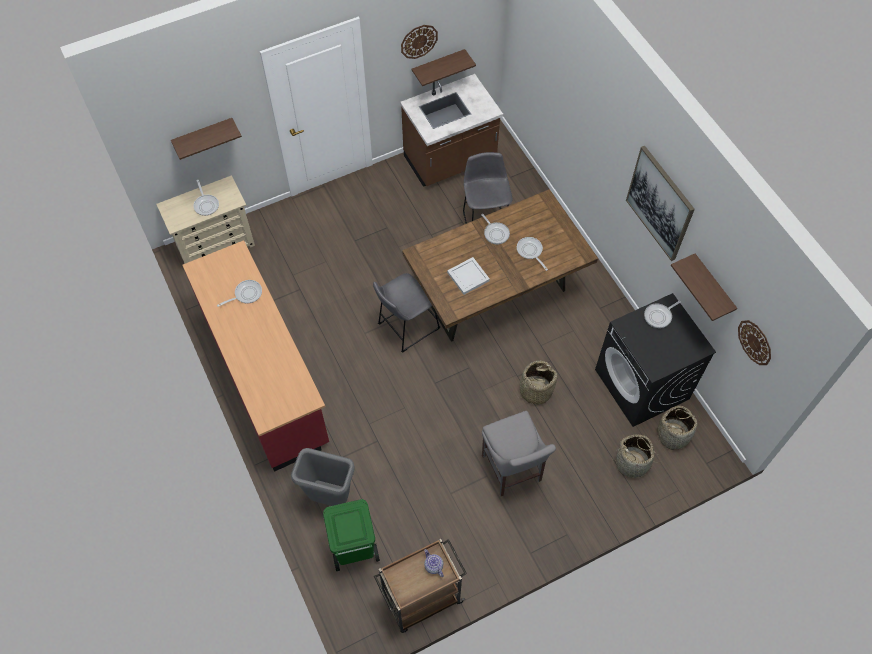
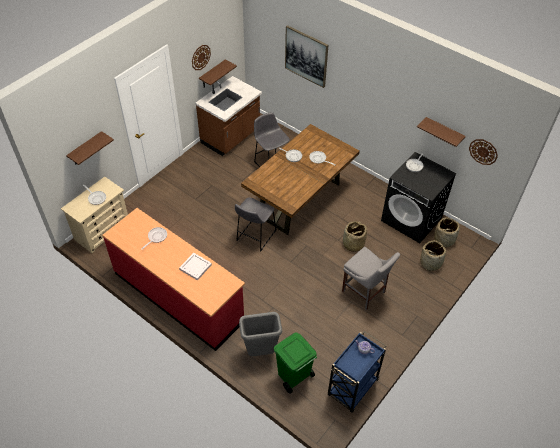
camera: 25 degrees left, 10 degrees down
(421, 599) = (352, 388): brown cart -> blue cart
(467, 276) = (289, 184): white tray -> white tray (195, 267)
(660, 203) = (392, 97): picture -> picture (306, 56)

